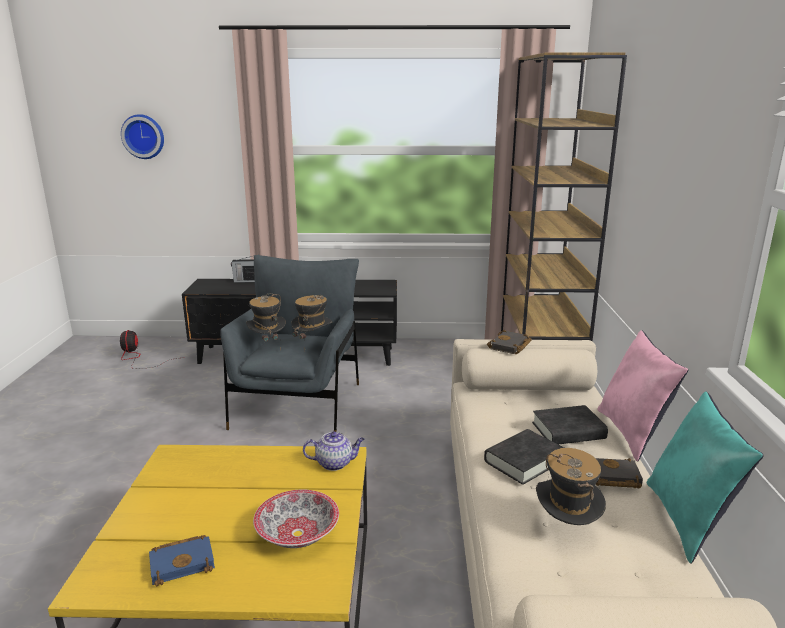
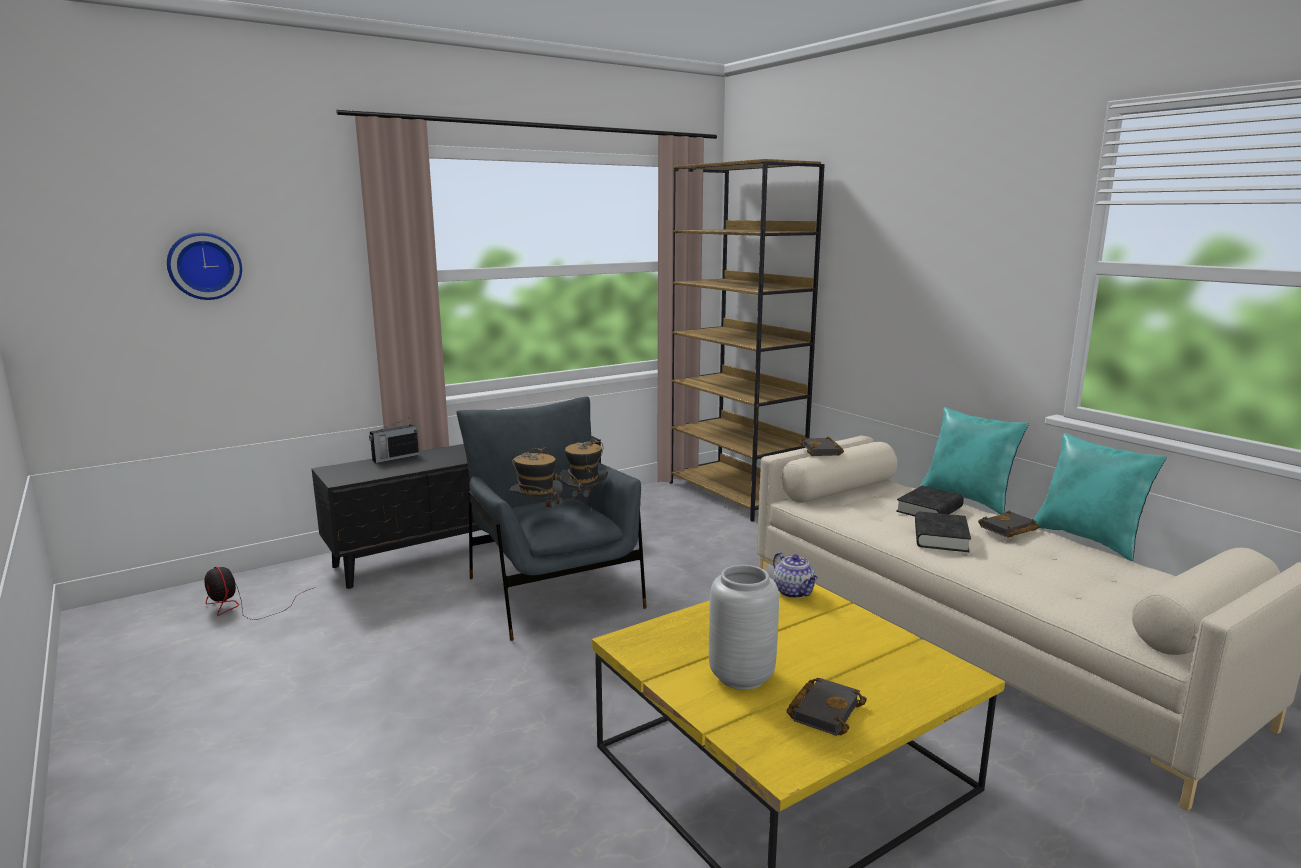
camera: 35 degrees left, 5 degrees down
(183, 511) = (740, 677): none -> grey vase
(184, 562) = (824, 710): blue book -> black book
(298, 534) = (870, 650): bowl -> none
(335, 463) = (794, 592): teapot -> teapot turned 105 degrees clockwise
(566, 530) = (1041, 569): hat -> none
(633, 434) = (968, 500): pink pillow -> turquoise pillow

